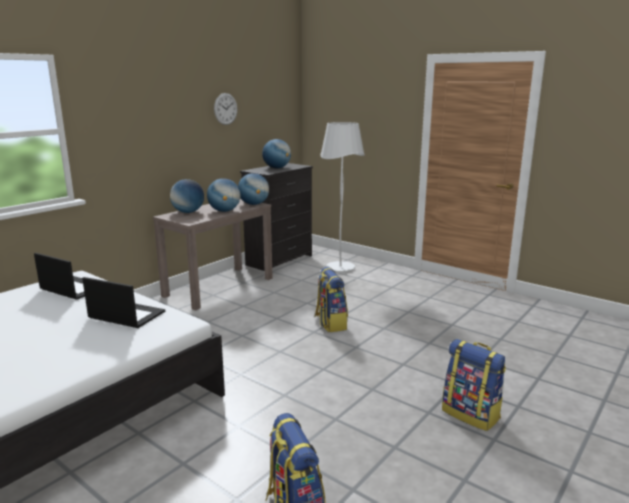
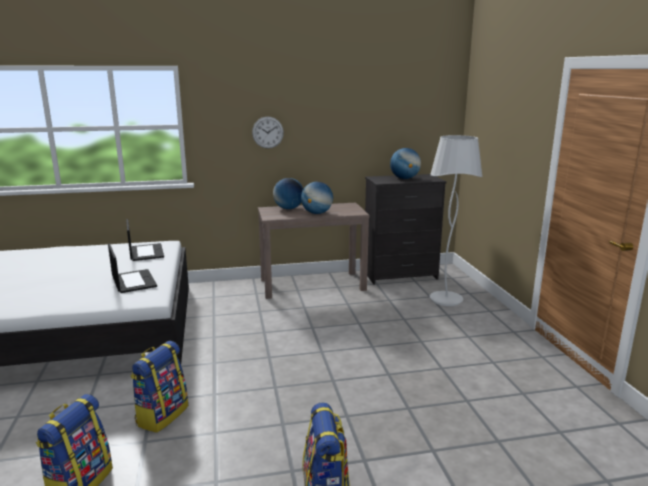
camera: 40 degrees right, 0 degrees up
(225, 109) = (353, 114): wall clock -> wall clock (267, 132)
(254, 204) = (354, 212): globe -> none
(330, 323) = (347, 350): backpack -> backpack (162, 415)

